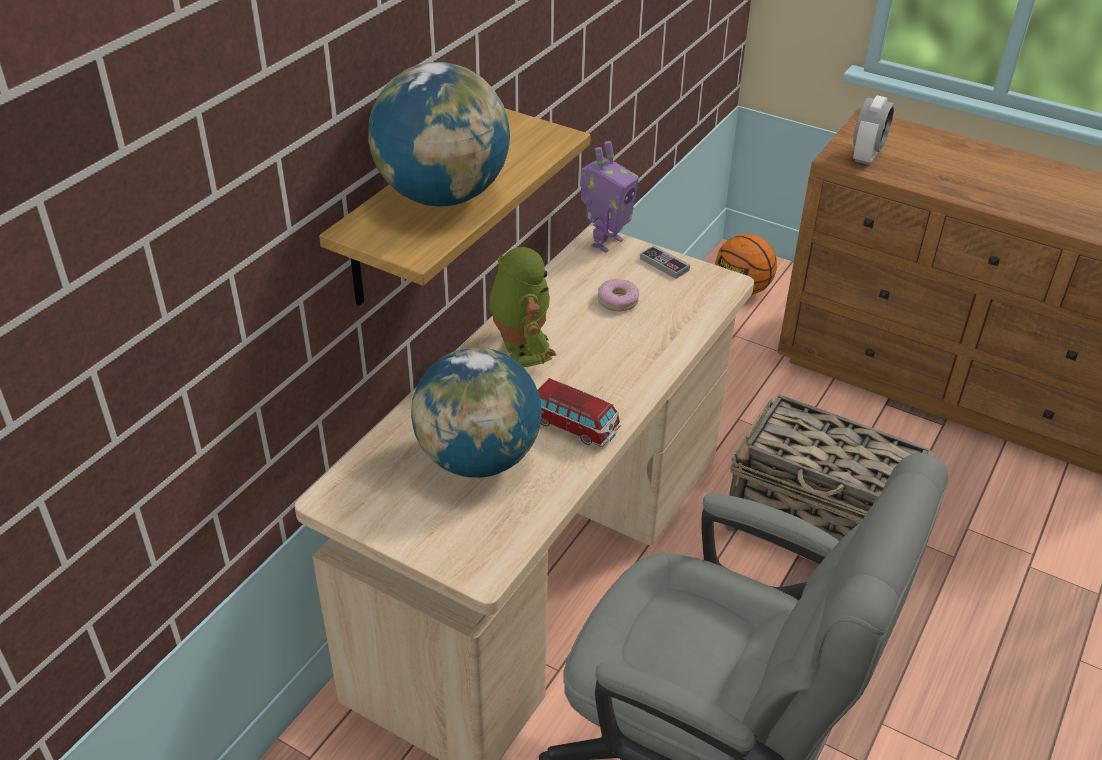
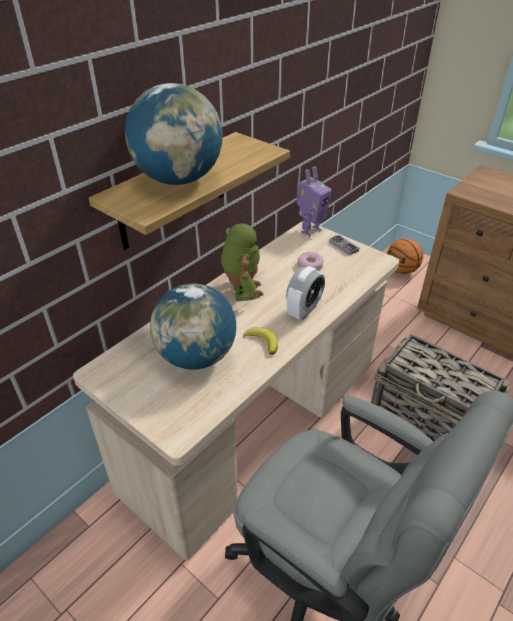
camera: 10 degrees right, 0 degrees up
(573, 426) = (263, 341): toy car -> banana
(866, 156) = (482, 191): alarm clock -> alarm clock (304, 310)

